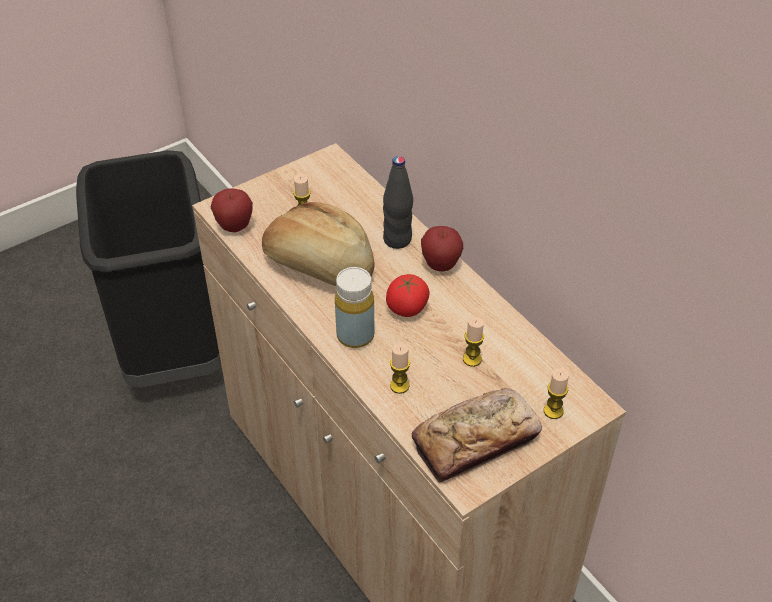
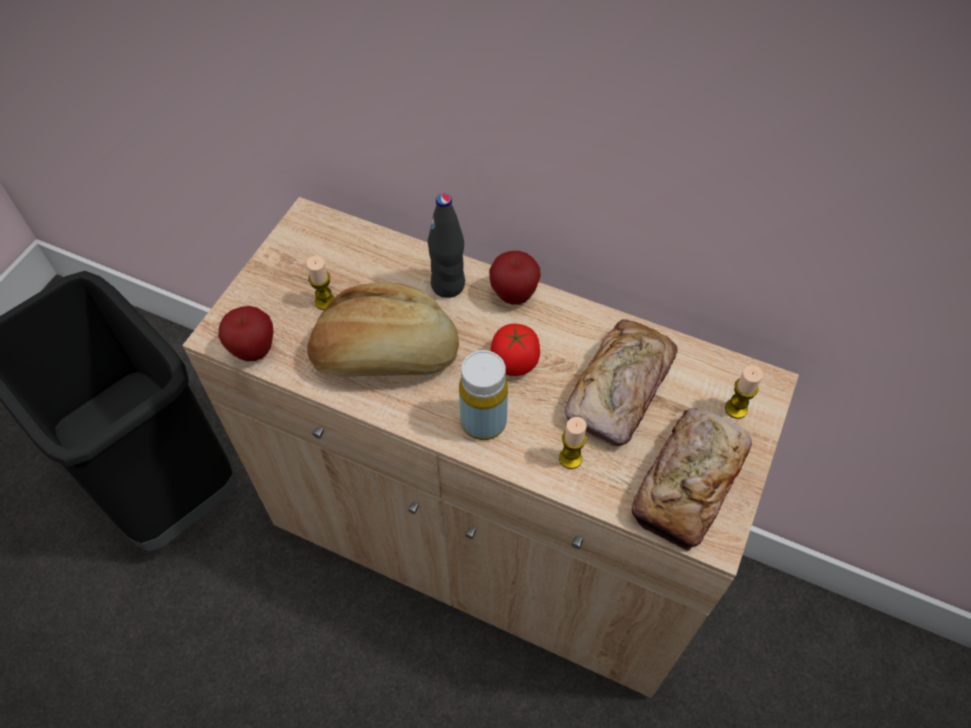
camera: 30 degrees left, 10 degrees up
(472, 359) = (620, 389): candle -> bread

